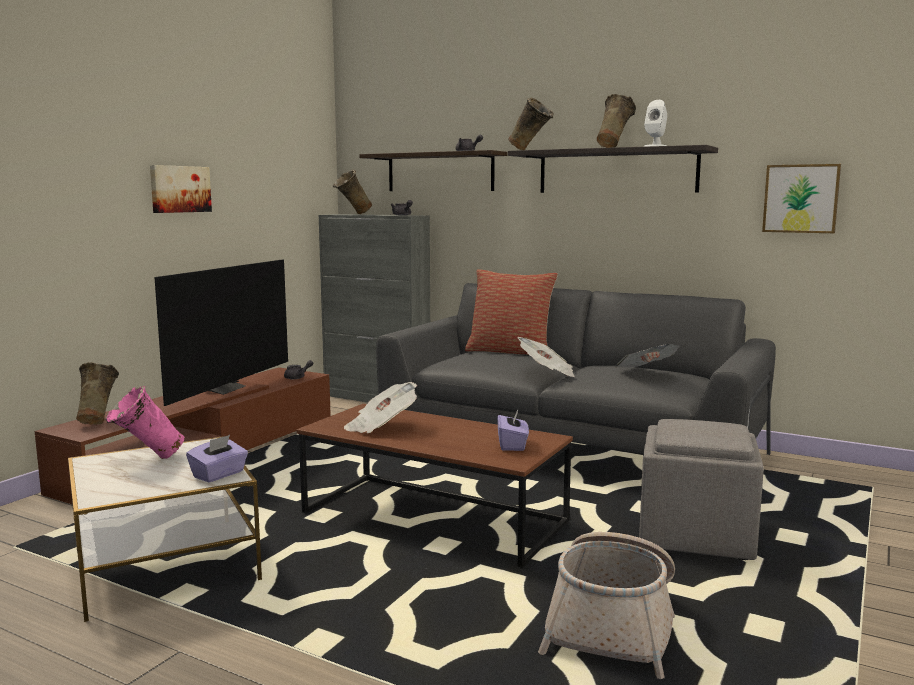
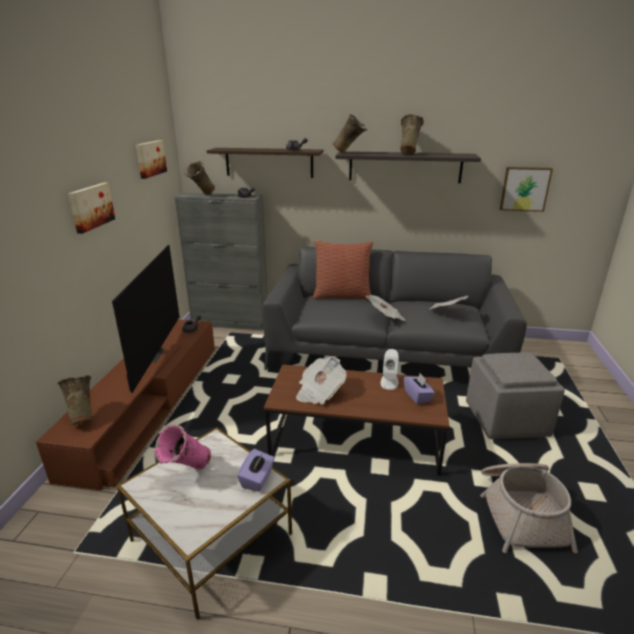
camera: 20 degrees left, 15 degrees up
(285, 159) = (150, 158): none -> picture
(655, 147) = (440, 155): white speaker -> white speaker (389, 382)

